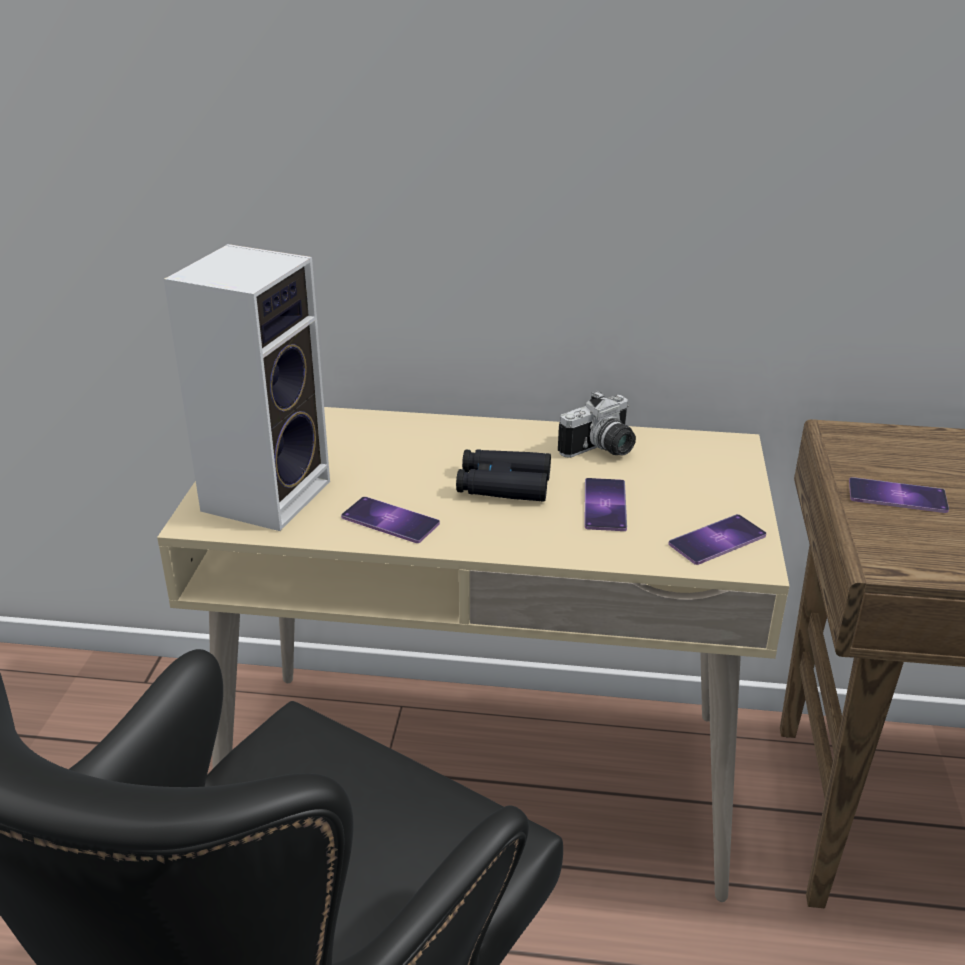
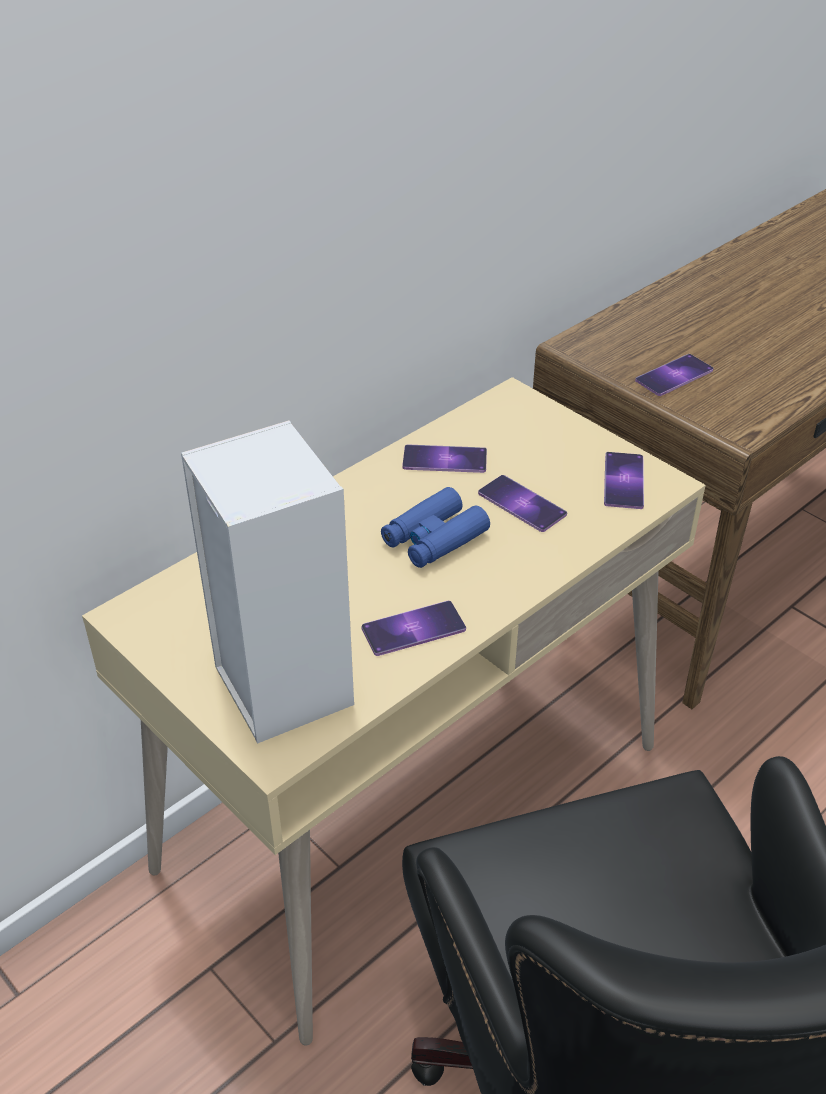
camera: 50 degrees left, 10 degrees up
(503, 485) = (434, 538): black binoculars -> blue binoculars
(602, 450) = (444, 459): camera -> phone

